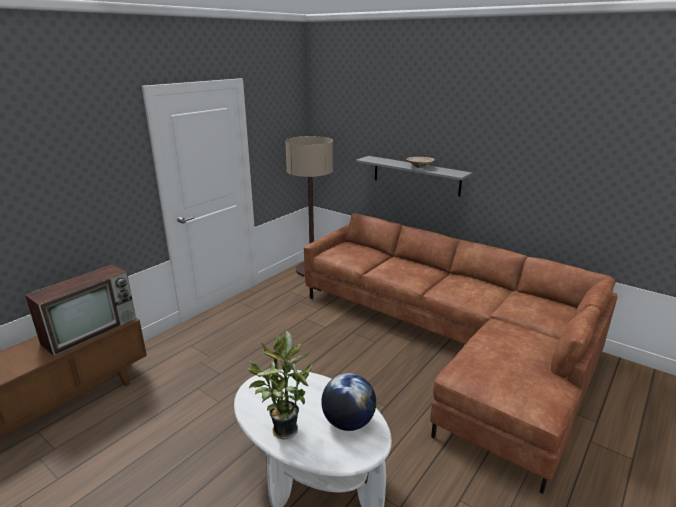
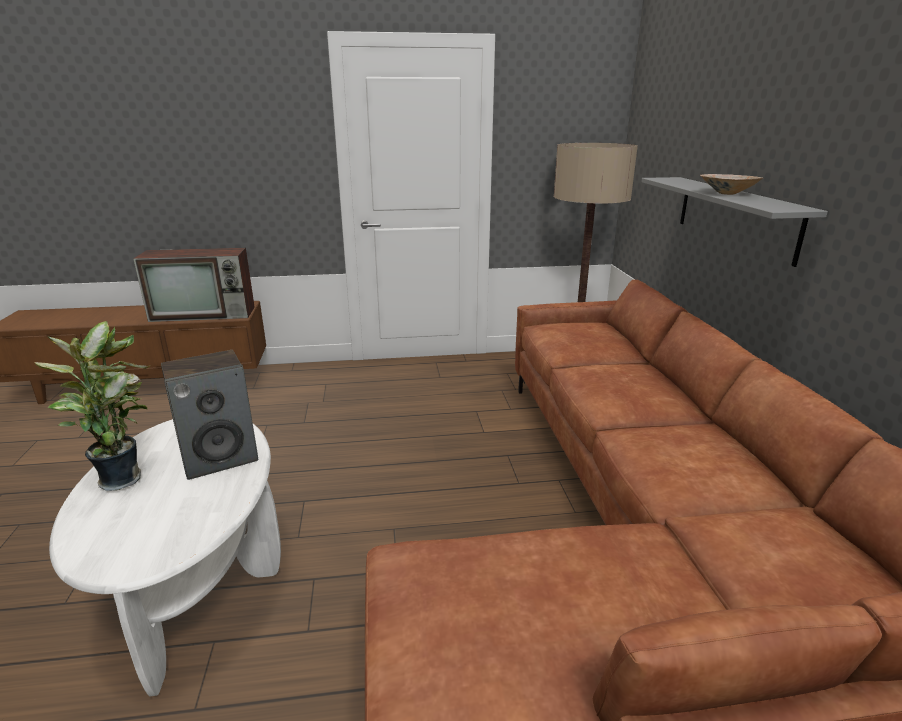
camera: 45 degrees right, 0 degrees up
(309, 391) = (220, 458): none -> speaker
(348, 422) = (175, 517): globe -> none

